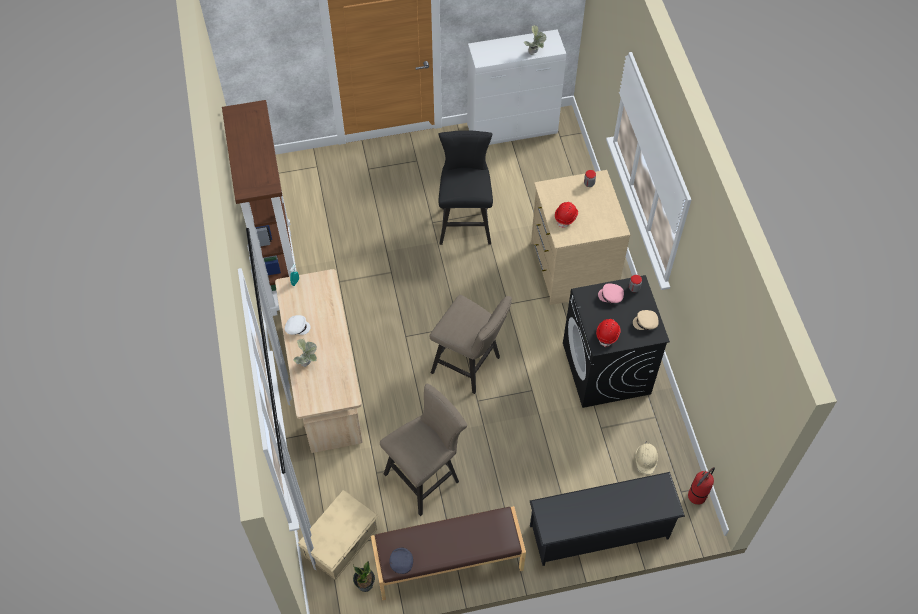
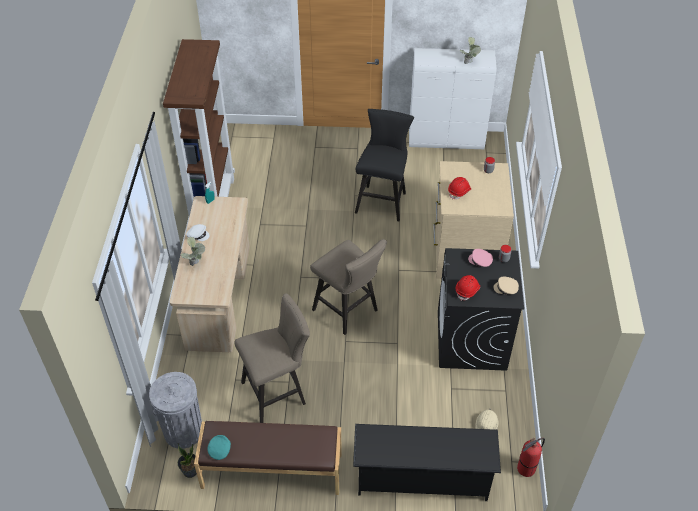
camera: 15 degrees right, 10 degrees down
(342, 543) = (183, 431): beige storage box -> grey trash can
(401, 562) = (219, 449): grey cap -> turquoise cap

